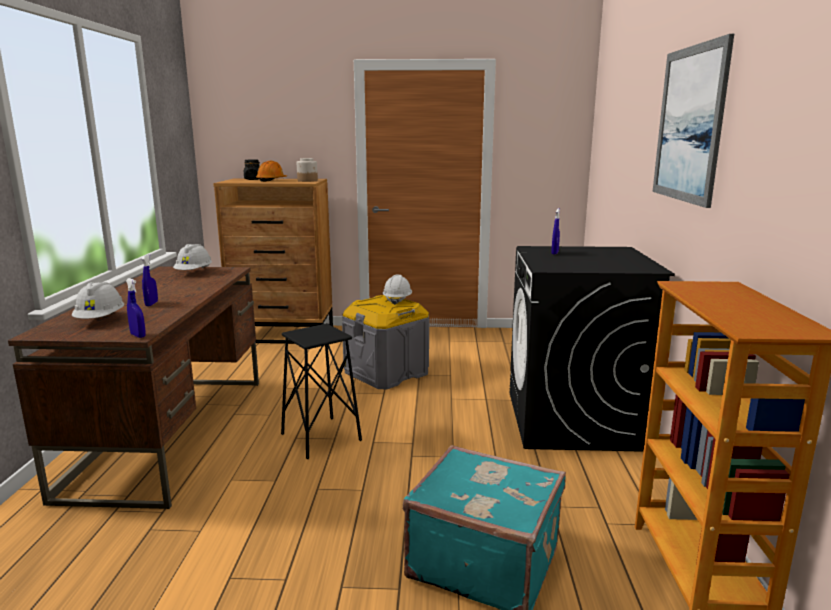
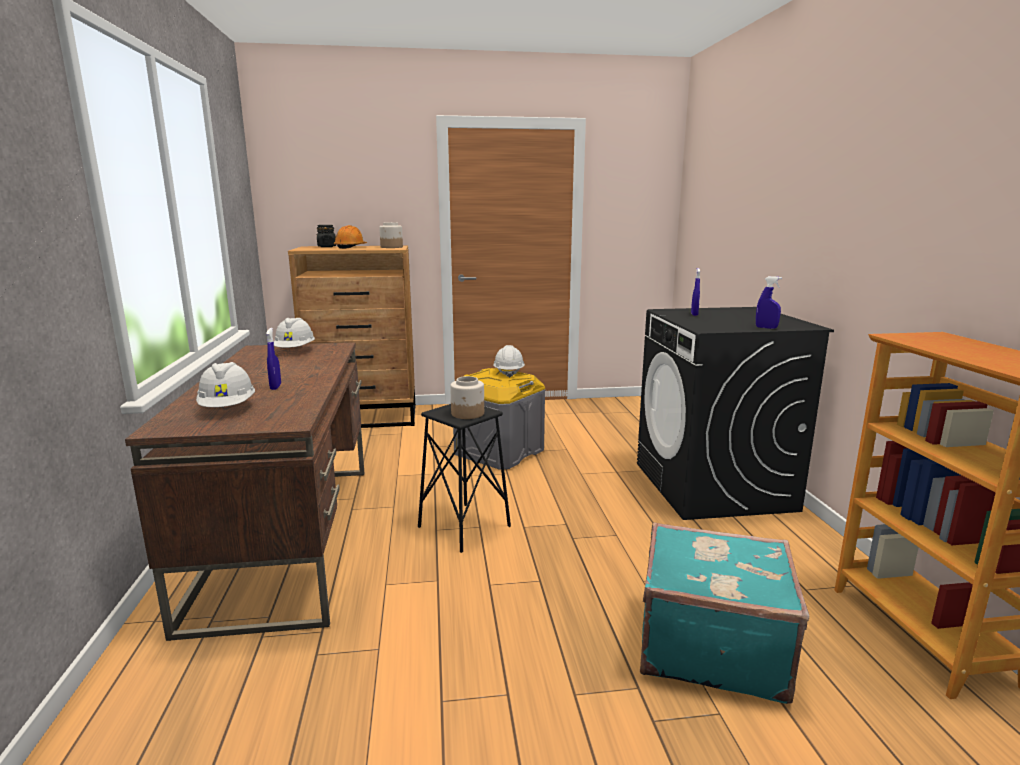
camera: 10 degrees left, 0 degrees up
(138, 335) = (292, 424): blue spray bottle -> blue spray bottle (766, 328)
(320, 336) = (468, 414): none -> jar
(689, 124) = (846, 177): picture -> none

